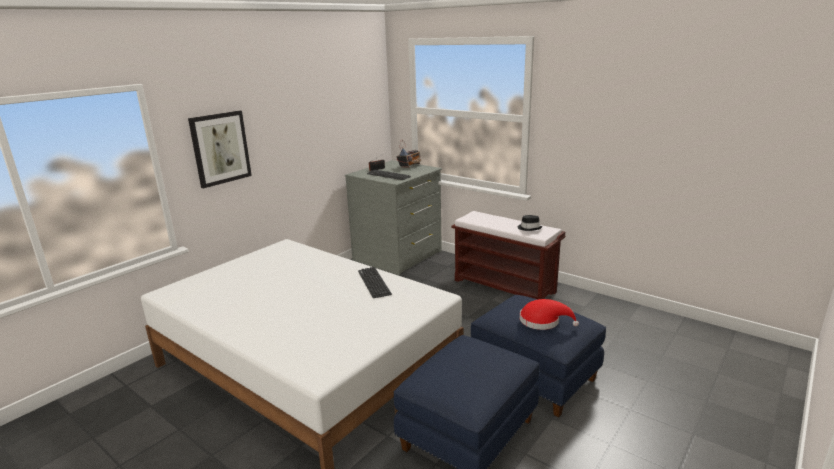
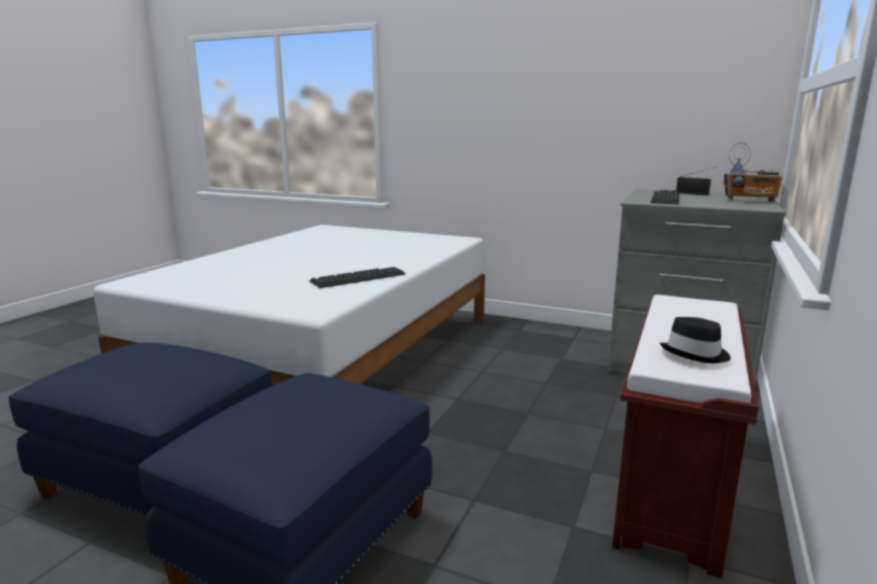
camera: 75 degrees right, 5 degrees down
(220, 148) = (444, 104): picture -> none
(543, 321) = (265, 414): red hat -> none

